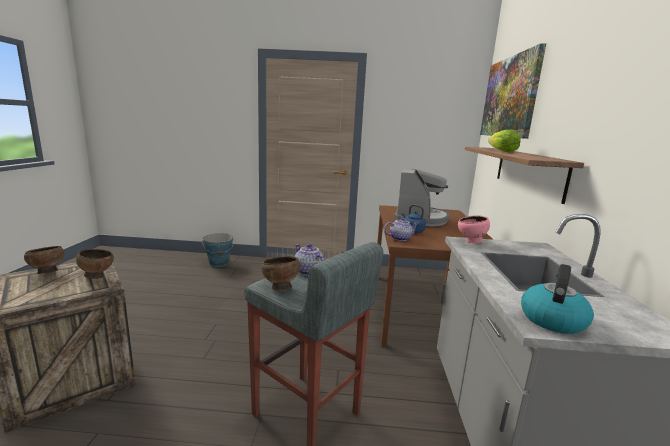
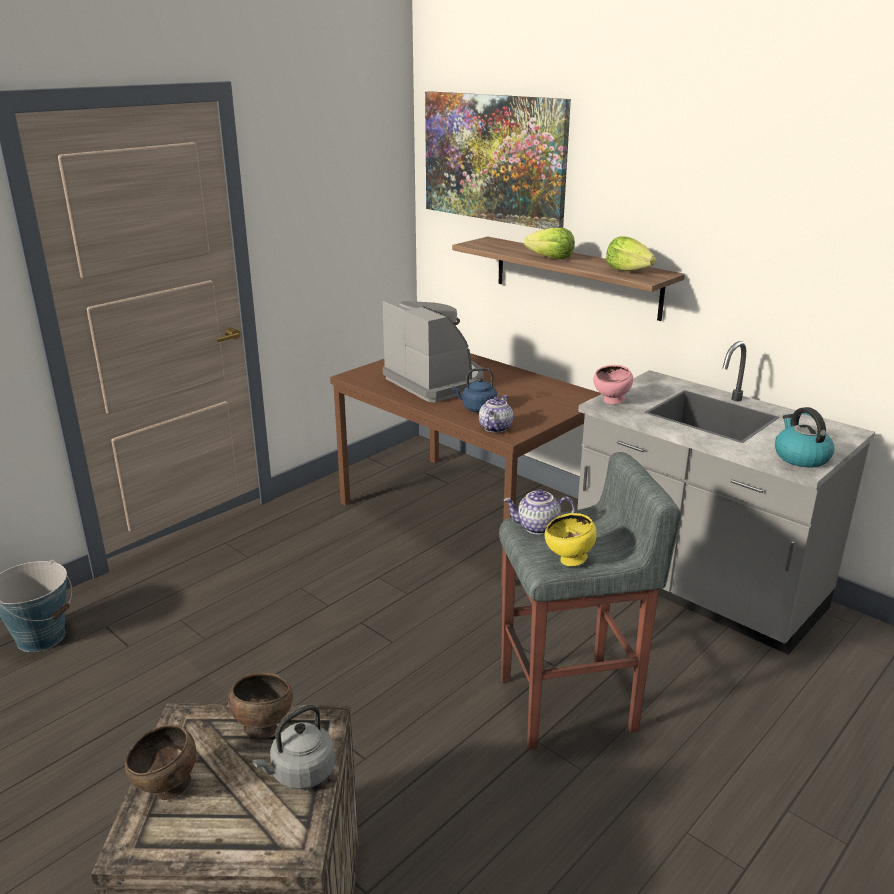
camera: 50 degrees left, 10 degrees up
(62, 293) = (300, 773): none -> grey kettle
(280, 288) = (569, 561): brown bowl -> yellow bowl
(537, 157) = (628, 270): none -> lettuce

